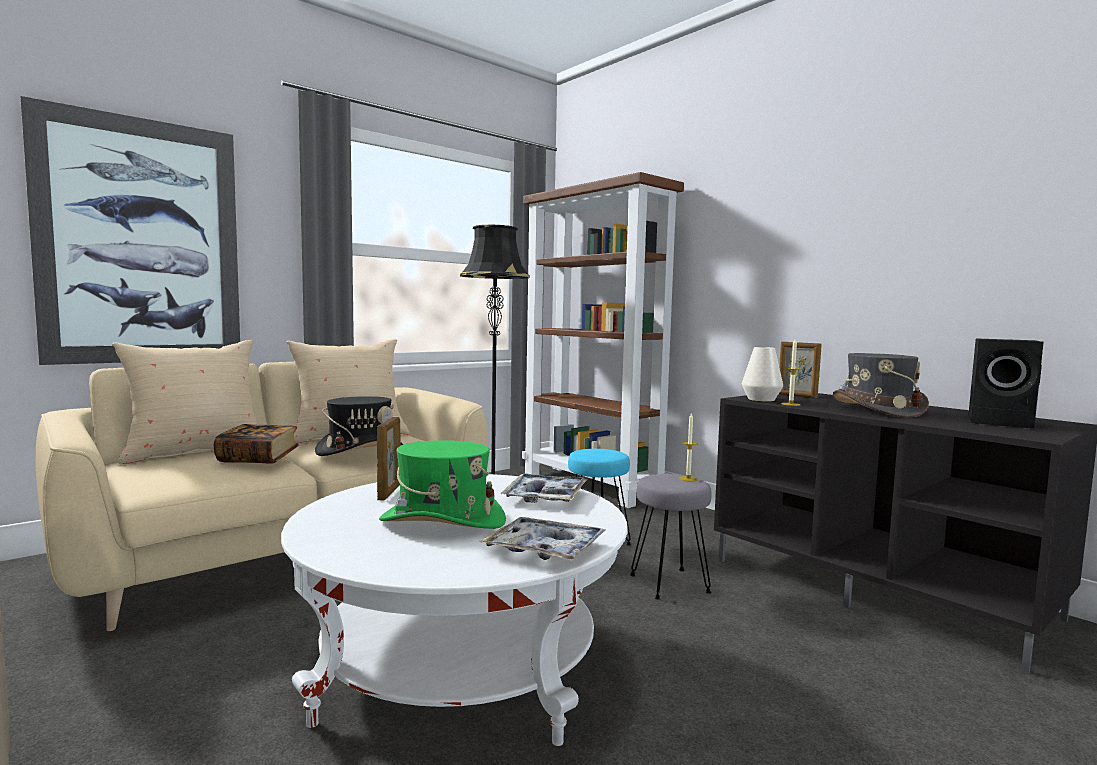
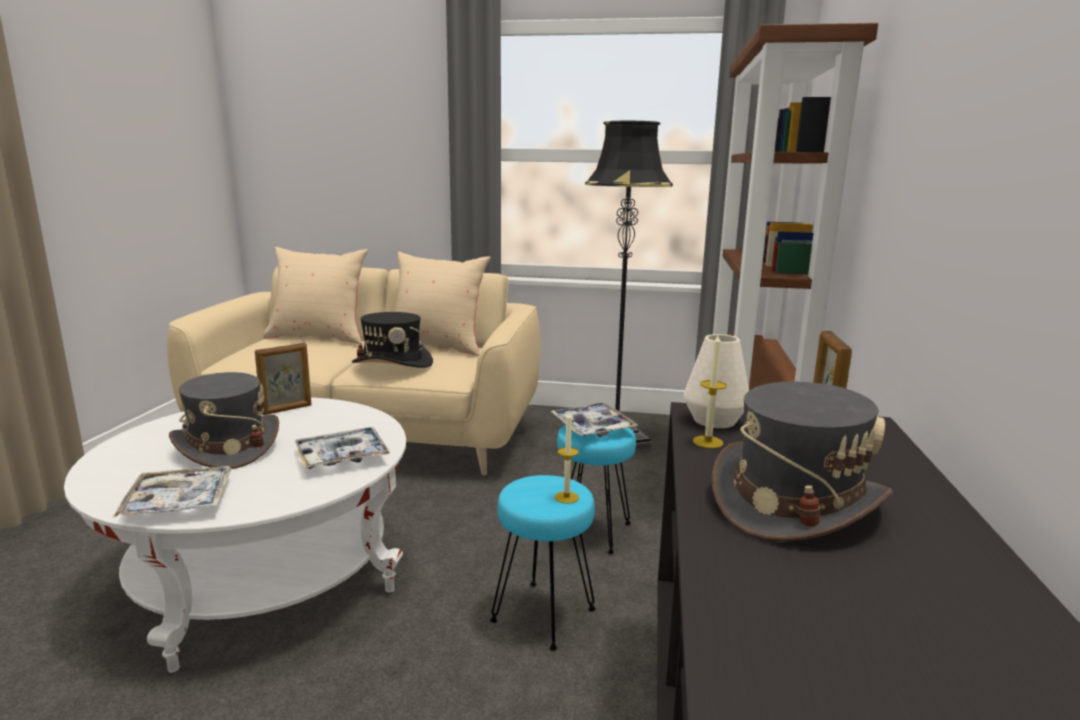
camera: 50 degrees right, 10 degrees up
(142, 242) = (338, 161): picture -> none
(258, 459) = (321, 354): book -> none
(442, 520) = (227, 447): green hat -> grey hat
(594, 452) = (592, 427): none -> tray
(669, 583) = (544, 614): grey stool -> turquoise stool
(1002, 422) = (906, 638): black speaker -> none

